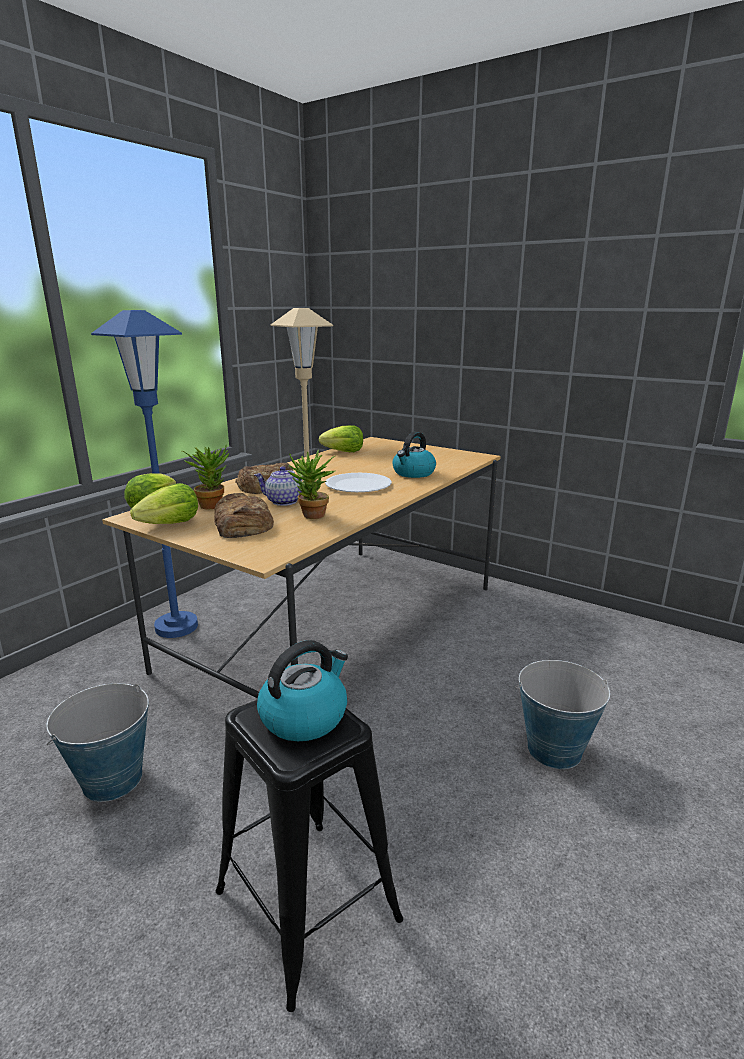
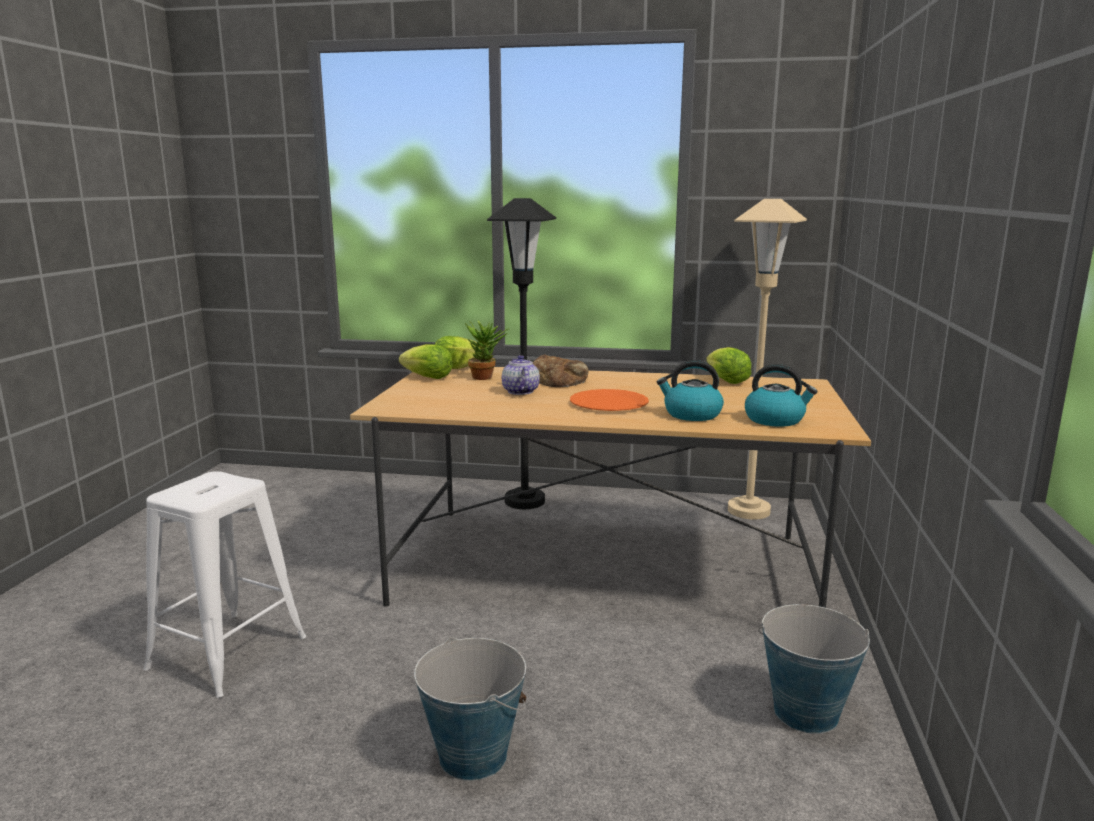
camera: 65 degrees right, 5 degrees down
(112, 780) = (324, 546): bucket -> bucket (805, 712)
(176, 627) = (525, 501): blue floor lamp -> black floor lamp
(242, 525) = (446, 392): bread -> none
(304, 716) = (213, 489): kettle -> kettle (775, 420)
(308, 906) = (227, 653): black stool -> white stool
(312, 517) = (489, 405): potted plant -> none
(358, 485) = (608, 403): white plate -> orange plate

